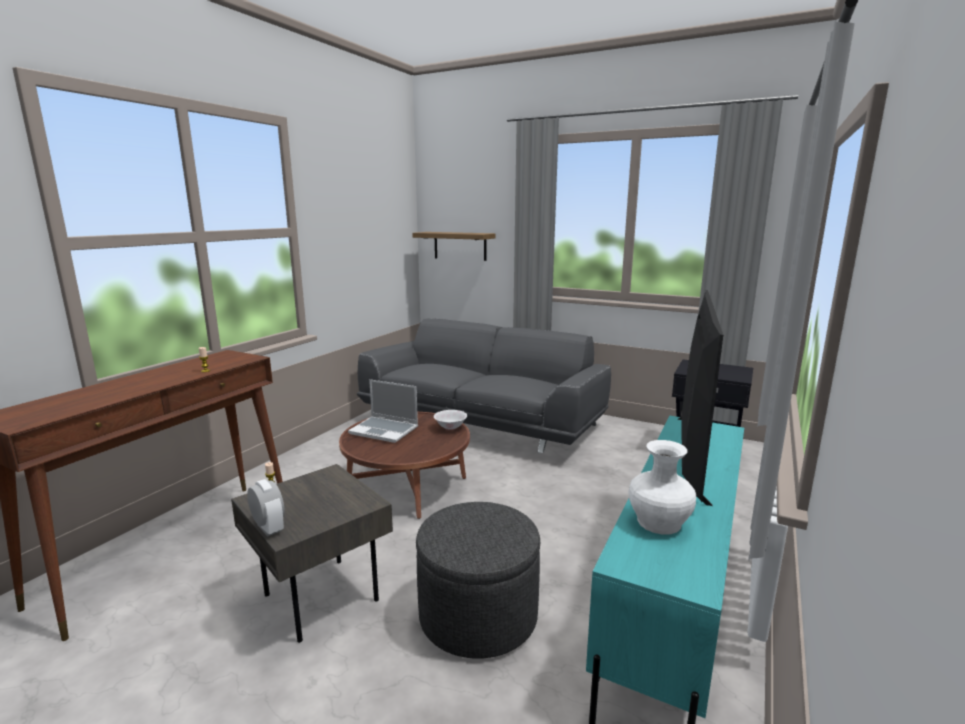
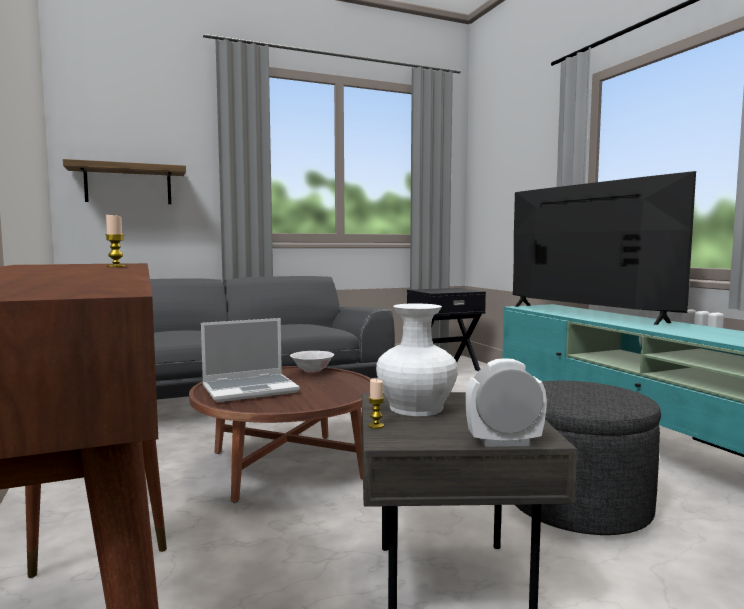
camera: 50 degrees left, 10 degrees down
(659, 522) = (687, 331): white vase -> white vase (415, 408)

